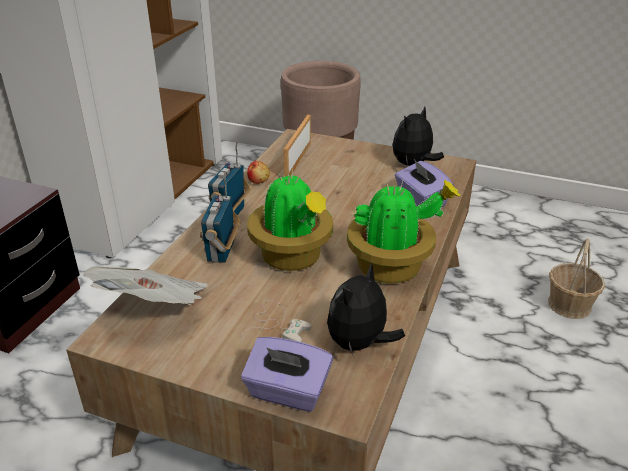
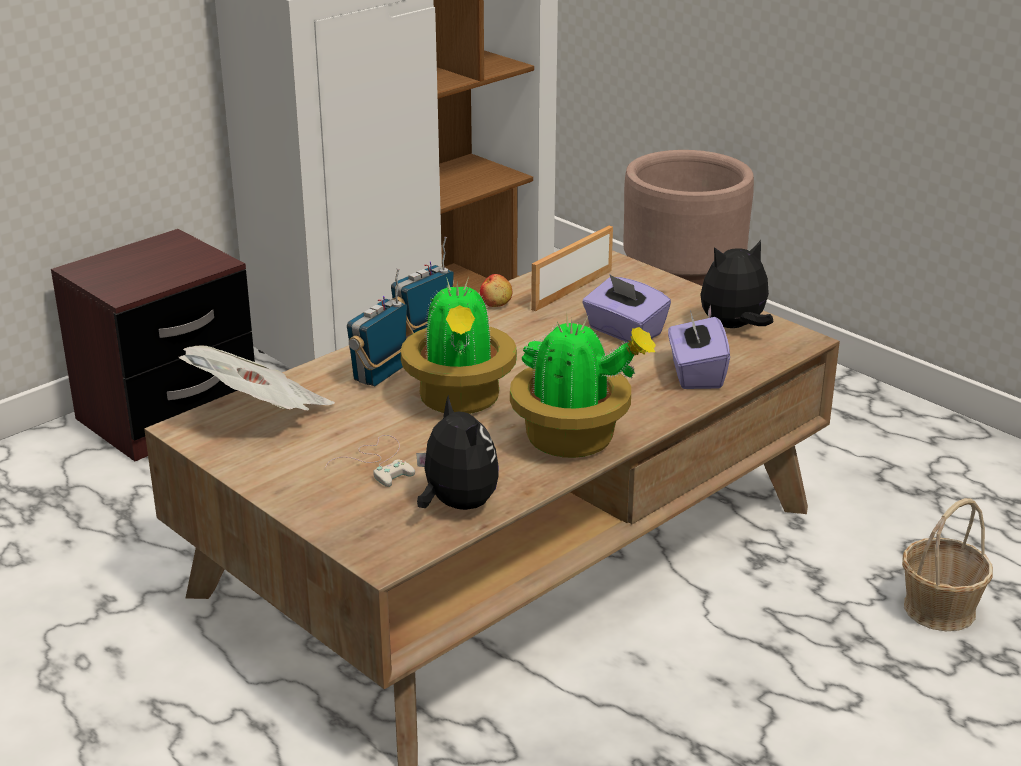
camera: 25 degrees right, 5 degrees down
(287, 392) = (336, 525): purple tissue box -> purple tissue box (624, 332)
(359, 344) = (456, 505): plush toy -> plush toy turned 90 degrees clockwise

